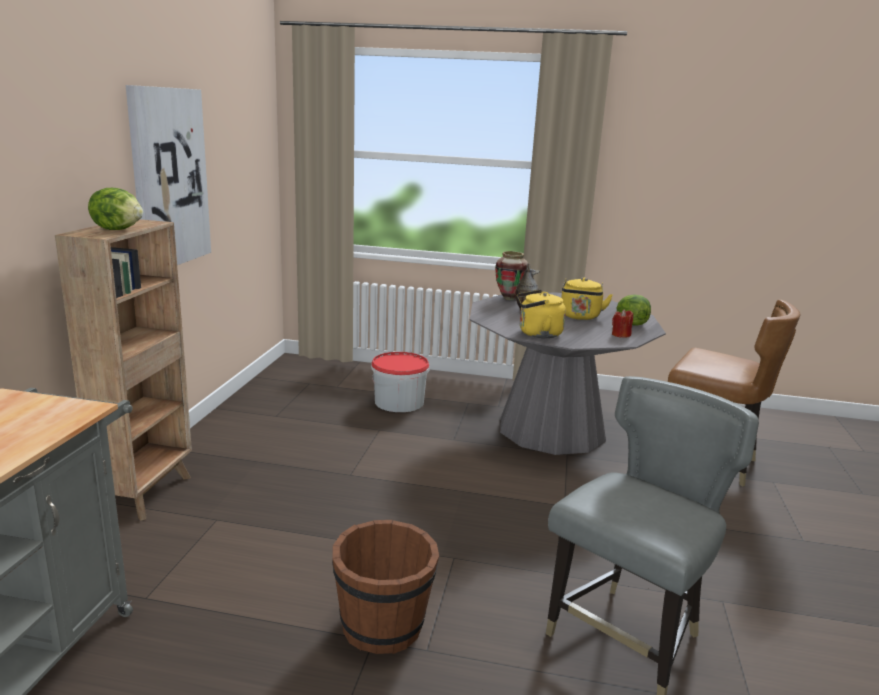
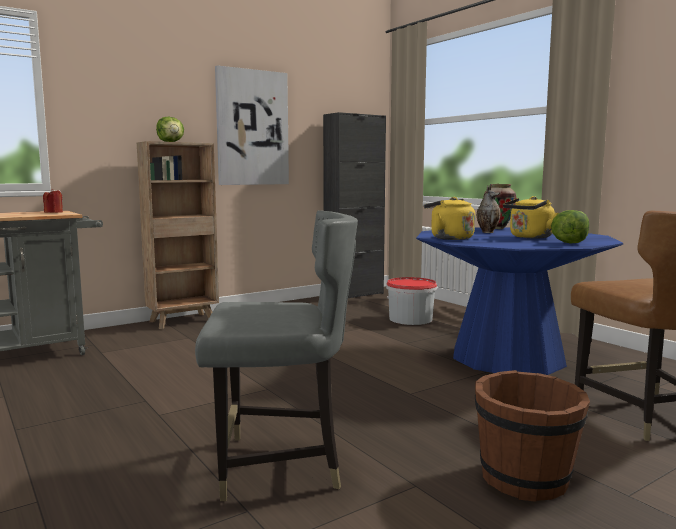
camera: 45 degrees right, 10 degrees down
(275, 377) = (354, 294): none -> black cabinet
(383, 626) = (163, 398): brown bucket -> brown bucket (525, 479)
(551, 429) = (507, 357): grey dining table -> blue dining table
(620, 335) = (531, 245): red candle -> red candle (53, 212)

